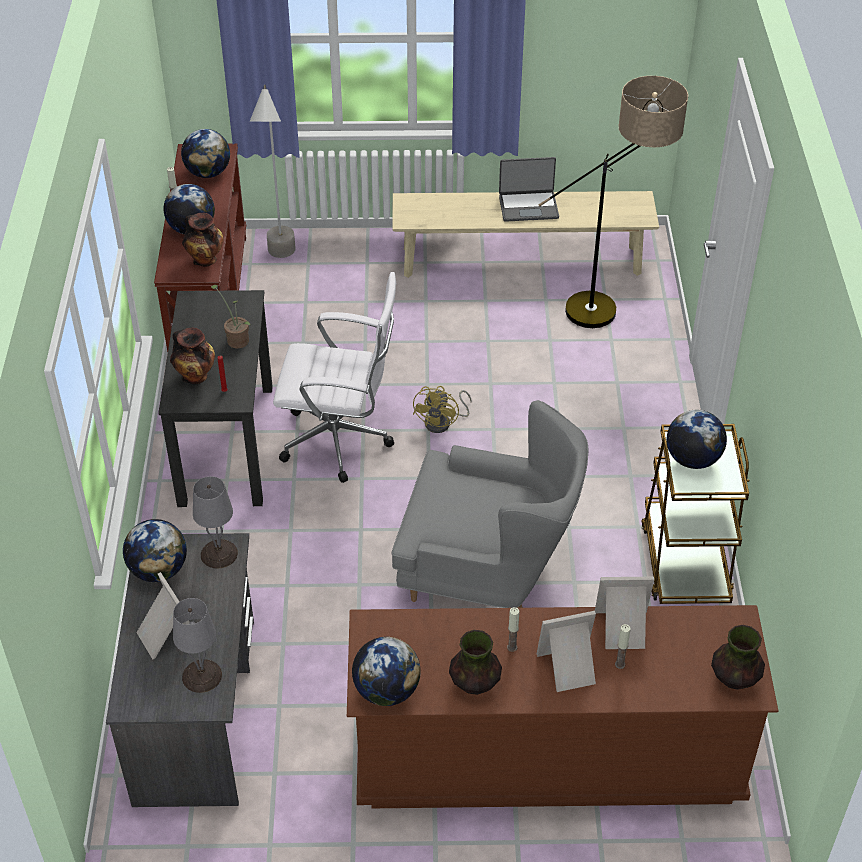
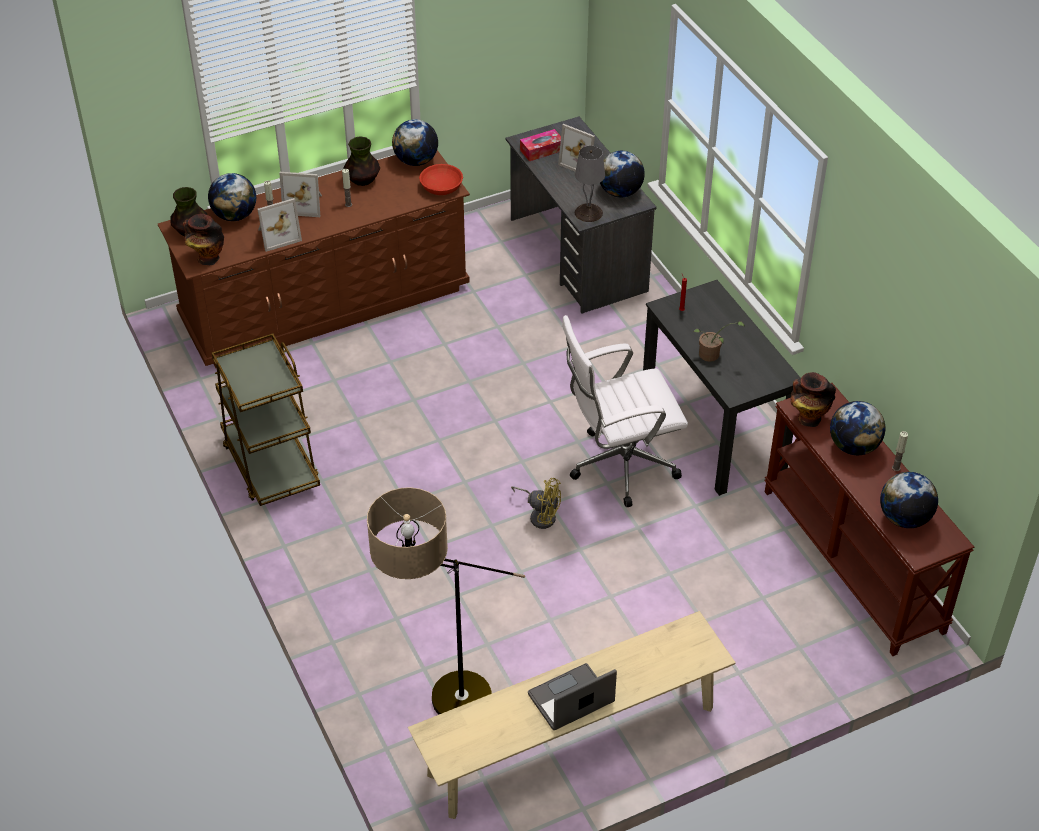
camera: 155 degrees right, 0 degrees up
(196, 377) = (714, 314): vase -> vase (207, 258)
(201, 676) = (541, 150): grey table lamp -> tissue box
(281, 264) = (826, 635): grey floor lamp -> none
(378, 633) = (441, 186): none -> red bowl
(443, 422) = (540, 515): yellow fan -> yellow fan turned 120 degrees clockwise
(488, 567) = (431, 407): grey armchair -> none
(569, 669) = (304, 204): picture frame -> picture frame turned 45 degrees clockwise
(692, 459) = (267, 375): globe -> globe (235, 215)

